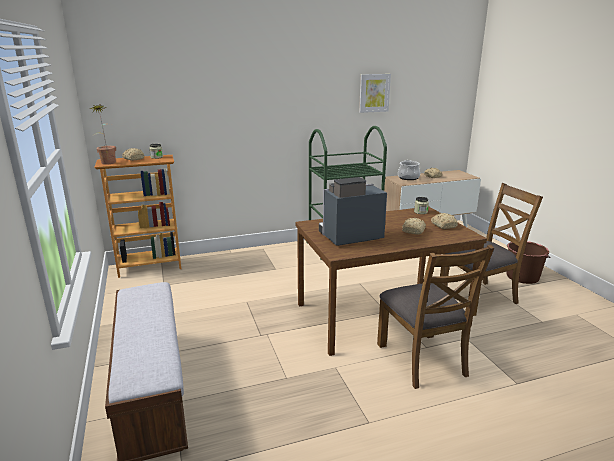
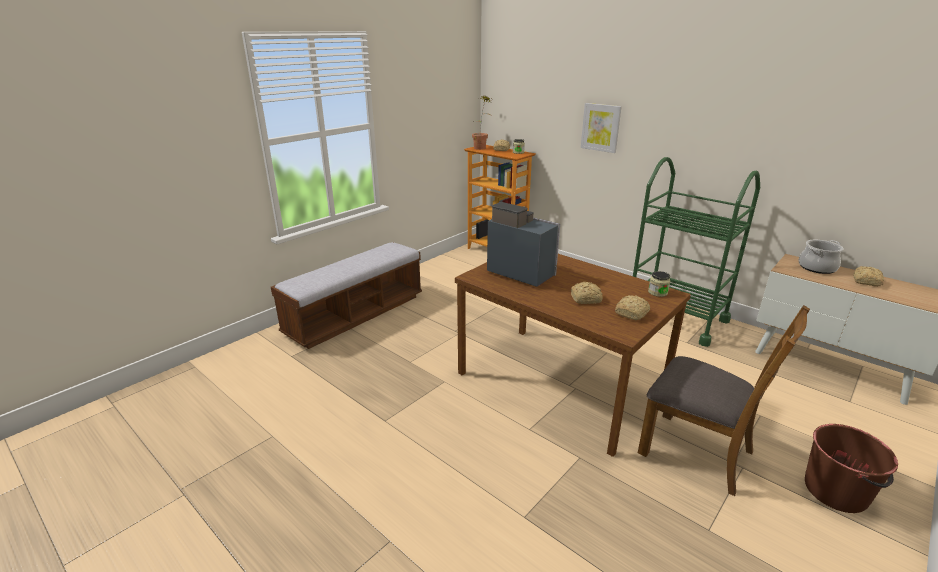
camera: 60 degrees right, 5 degrees up
(374, 93) = (796, 123): picture -> picture (601, 127)
(422, 359) = (504, 431): brown chair -> none

